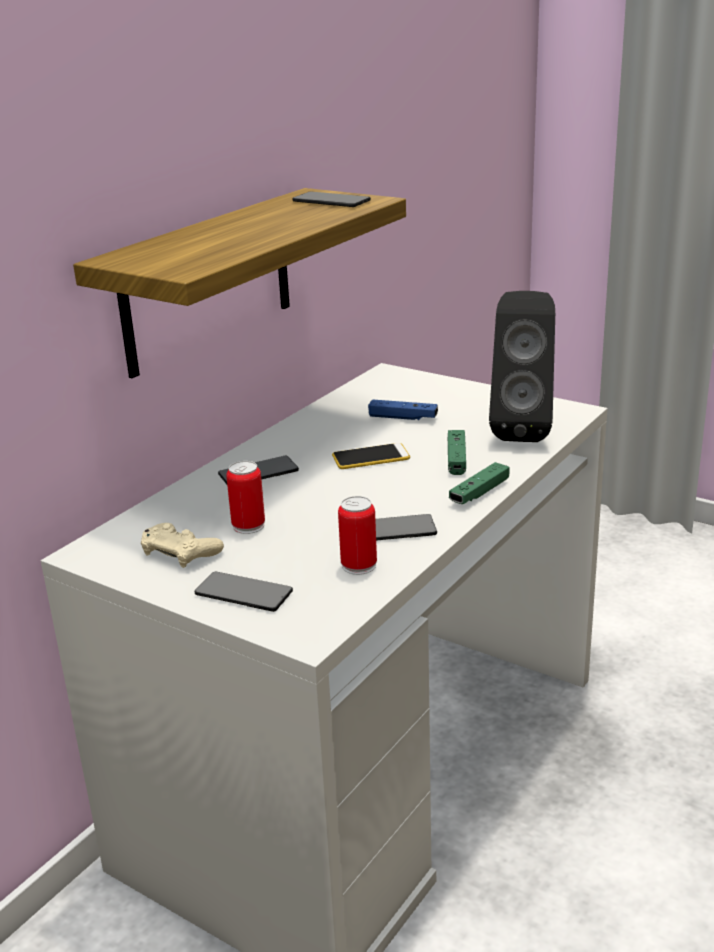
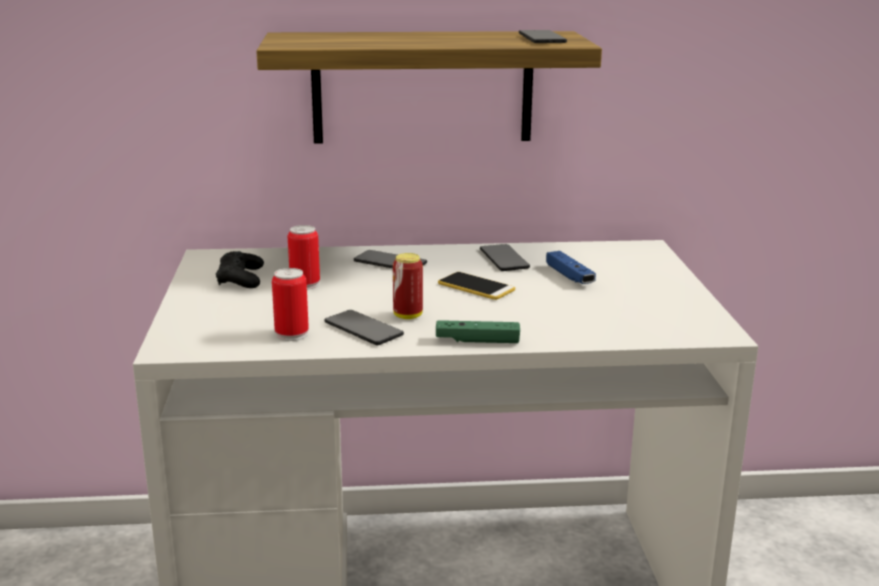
camera: 50 degrees right, 5 degrees down
(180, 552) = (240, 278): beige game controller -> black game controller
(243, 593) = (207, 312): phone -> phone (504, 259)
(391, 503) = (408, 316): none -> can
(456, 459) = (526, 315): green game controller -> none
(522, 430) = (631, 324): black speaker -> none

